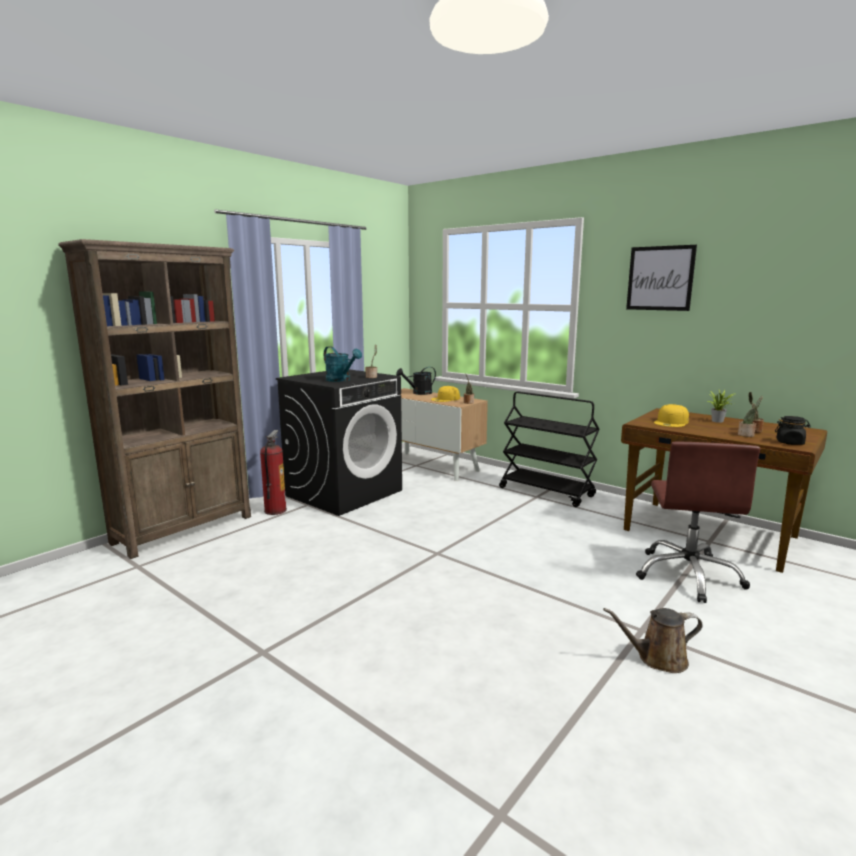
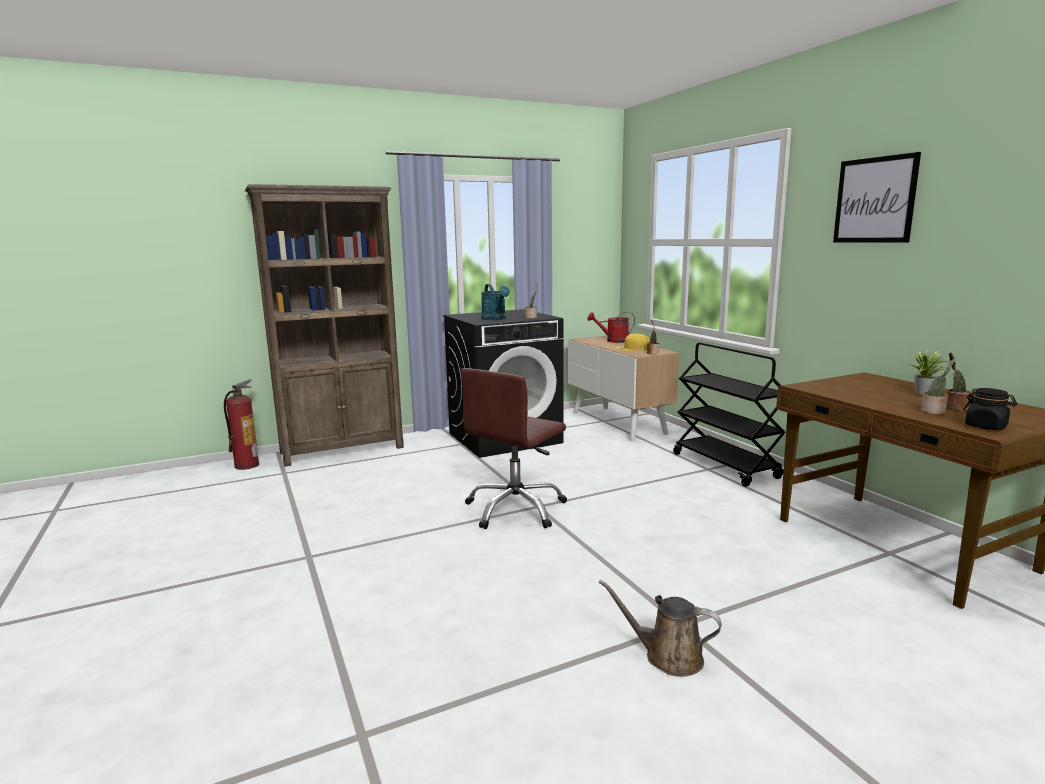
camera: 25 degrees right, 0 degrees up
(275, 510) = (428, 445): fire extinguisher -> fire extinguisher (247, 465)
(418, 393) = (613, 341): black watering can -> red watering can
(671, 422) = (850, 389): yellow cap -> none
(688, 575) = (811, 583): brown office chair -> brown office chair (516, 509)

